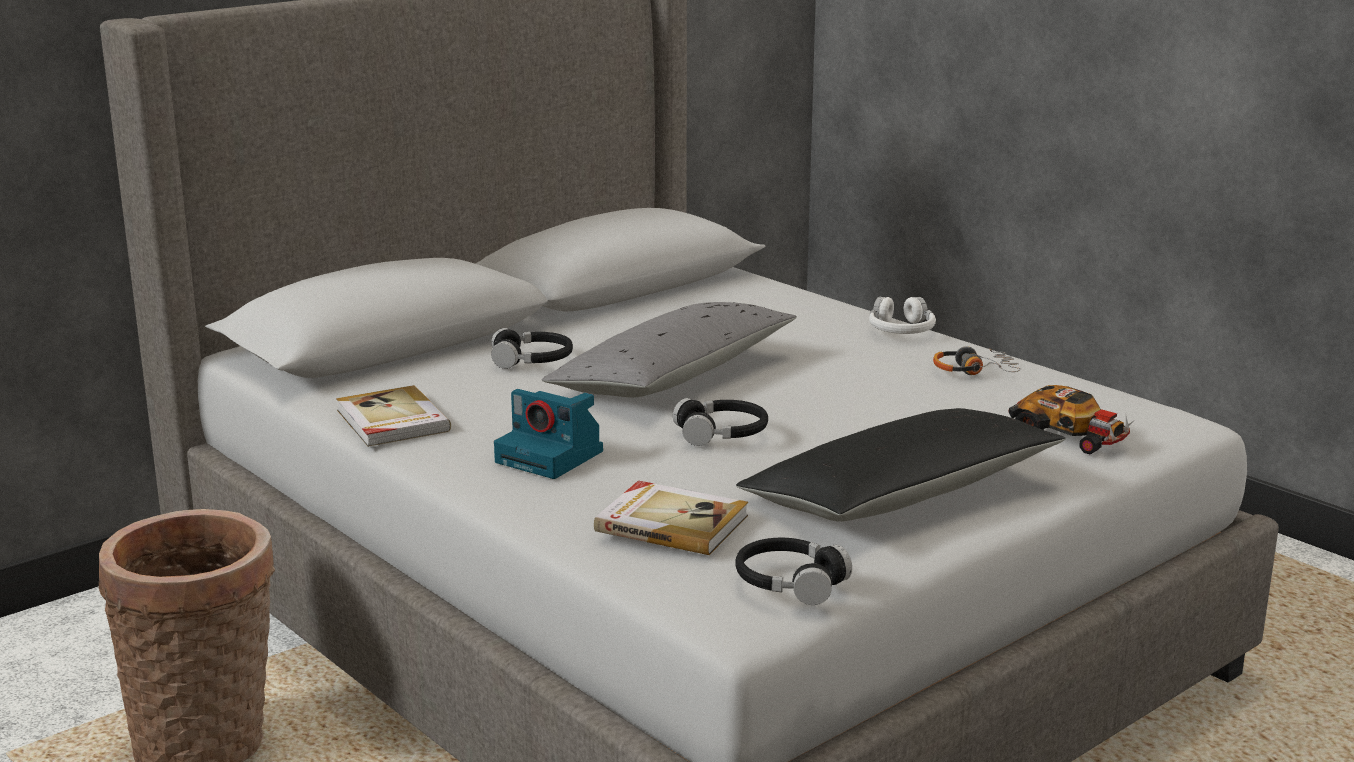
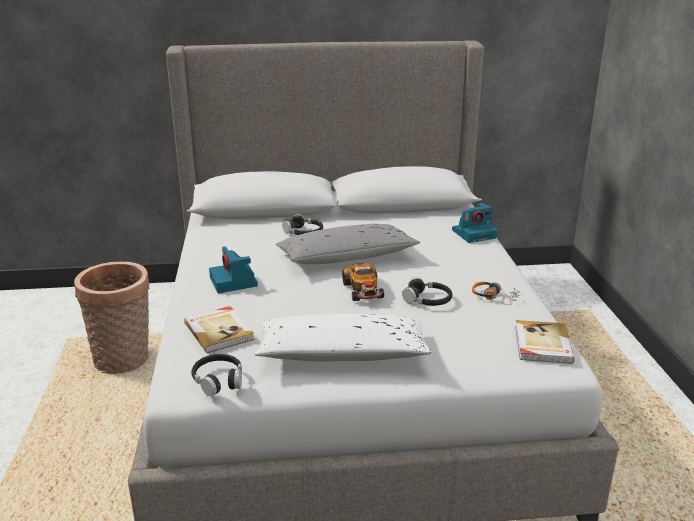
camera: 35 degrees right, 5 degrees up
(391, 421) = (207, 246): book -> book (542, 344)
(722, 433) = (315, 294): black headphones -> black headphones (427, 300)
(805, 300) = (474, 233): none -> camera
(901, 330) = (495, 263): white headphones -> none
(901, 496) = (342, 354): black pillow -> white pillow
(1070, 436) = (481, 351): toy car -> toy car (363, 290)

